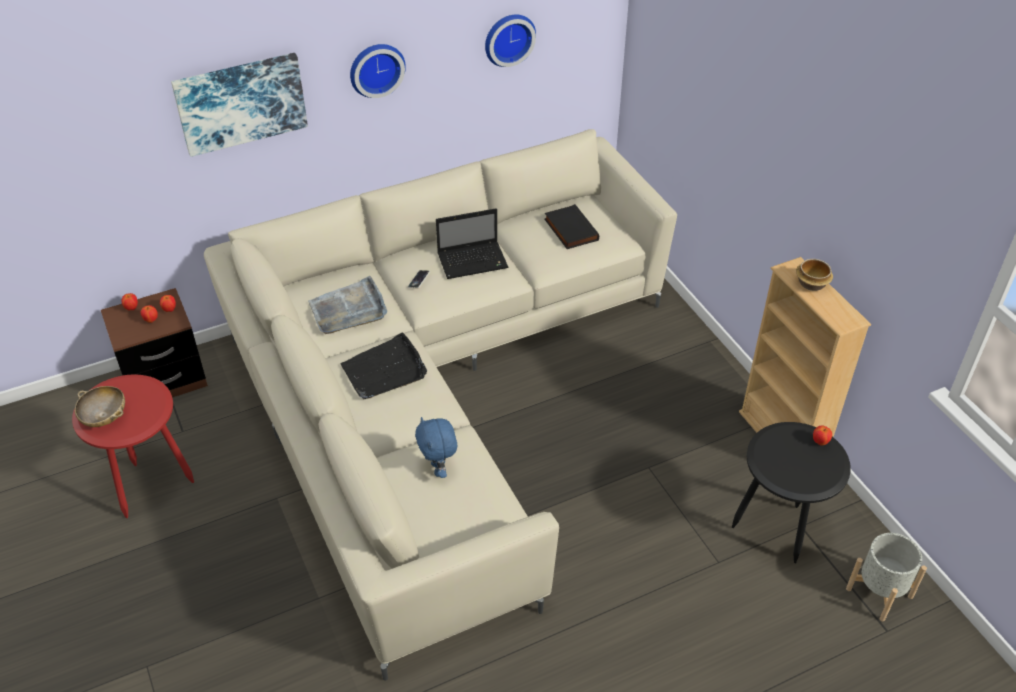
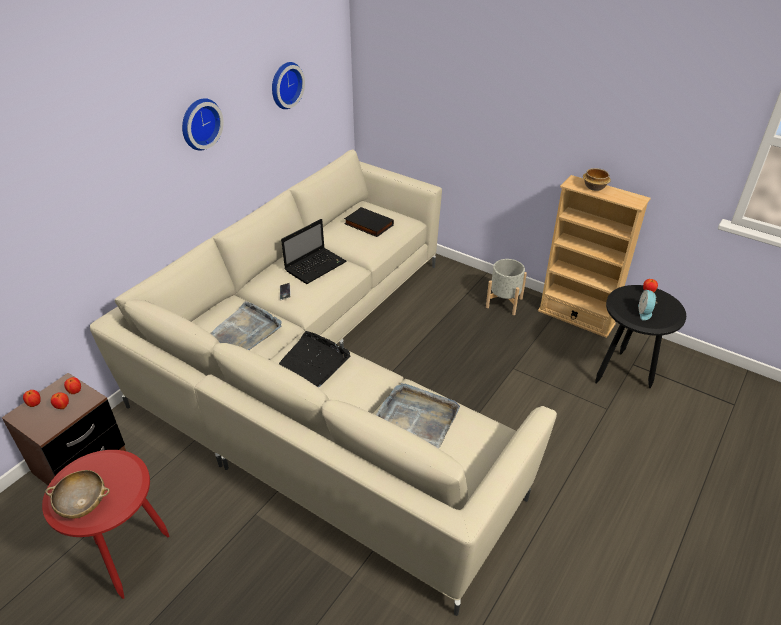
camera: 30 degrees left, 5 degrees down
(241, 102) = (97, 172): picture -> none
(439, 469) = (416, 418): blue plush toy -> grey tray
(789, 464) = (645, 312): none -> alarm clock
(879, 592) = (709, 383): grey planter -> grey planter (504, 302)

